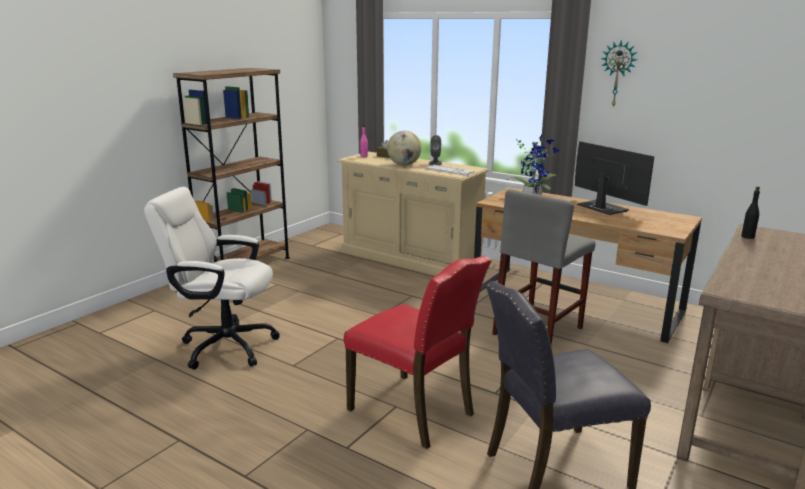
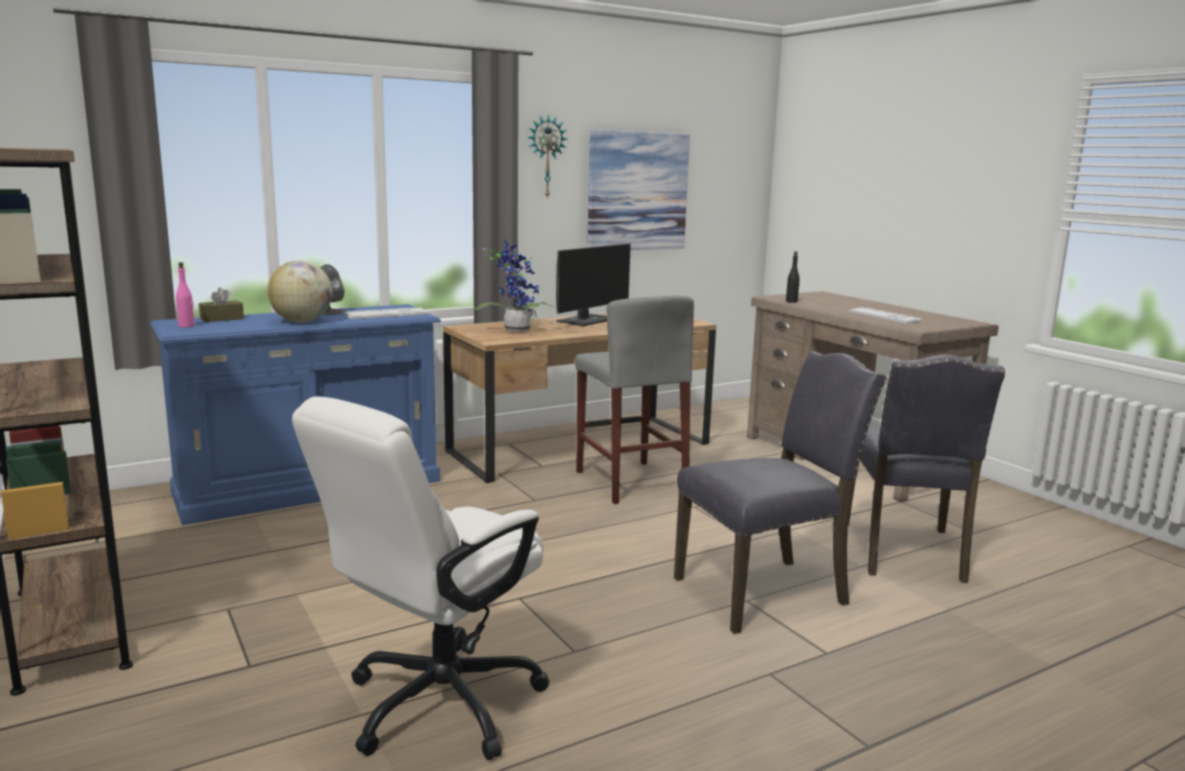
camera: 65 degrees left, 5 degrees down
(410, 258) = (310, 487): beige cabinet -> blue cabinet
(414, 412) = (765, 592): red chair -> grey chair
(601, 208) = (587, 320): monitor -> monitor turned 135 degrees clockwise
(710, 108) = (637, 191): none -> picture
(759, 273) = (884, 316): none -> keyboard

